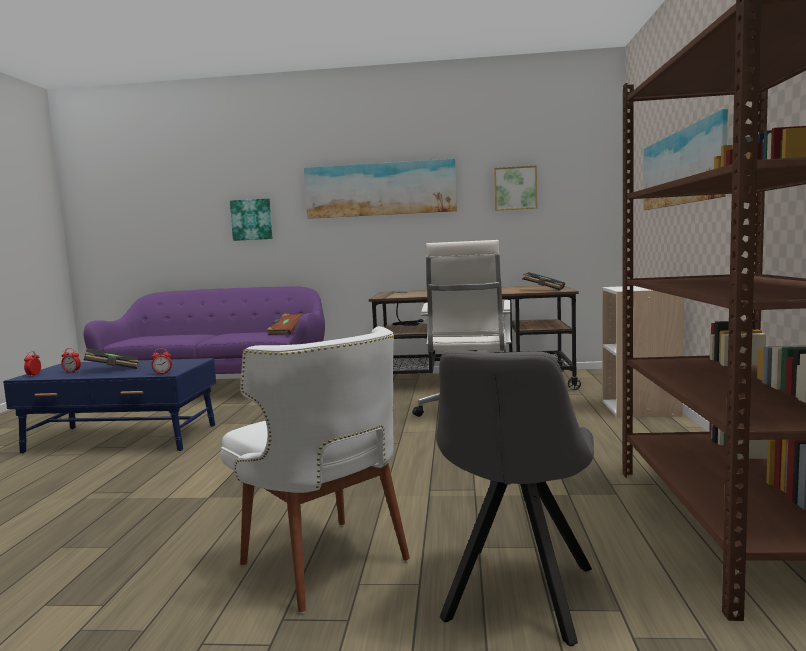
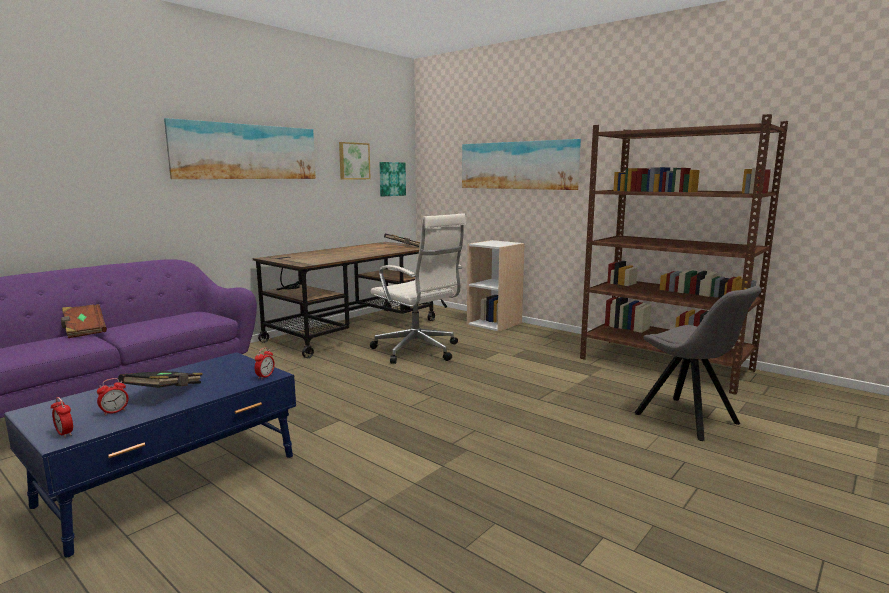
camera: 55 degrees left, 5 degrees up
(252, 219) = (92, 177): picture -> picture (391, 179)
(287, 332) = (203, 313): brown book -> brown book (84, 330)
(324, 562) = (609, 451): white chair -> none

